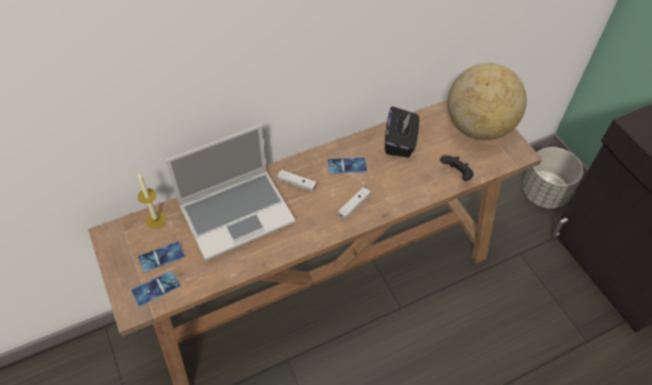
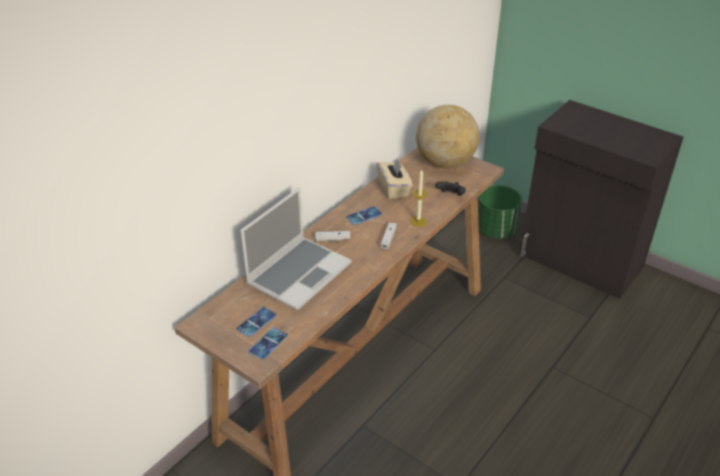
camera: 25 degrees left, 15 degrees down
(156, 220) = (232, 300): candle -> candle (418, 222)
(400, 142) = (394, 189): black tissue box -> beige tissue box
(543, 193) = (496, 230): grey planter -> green planter

